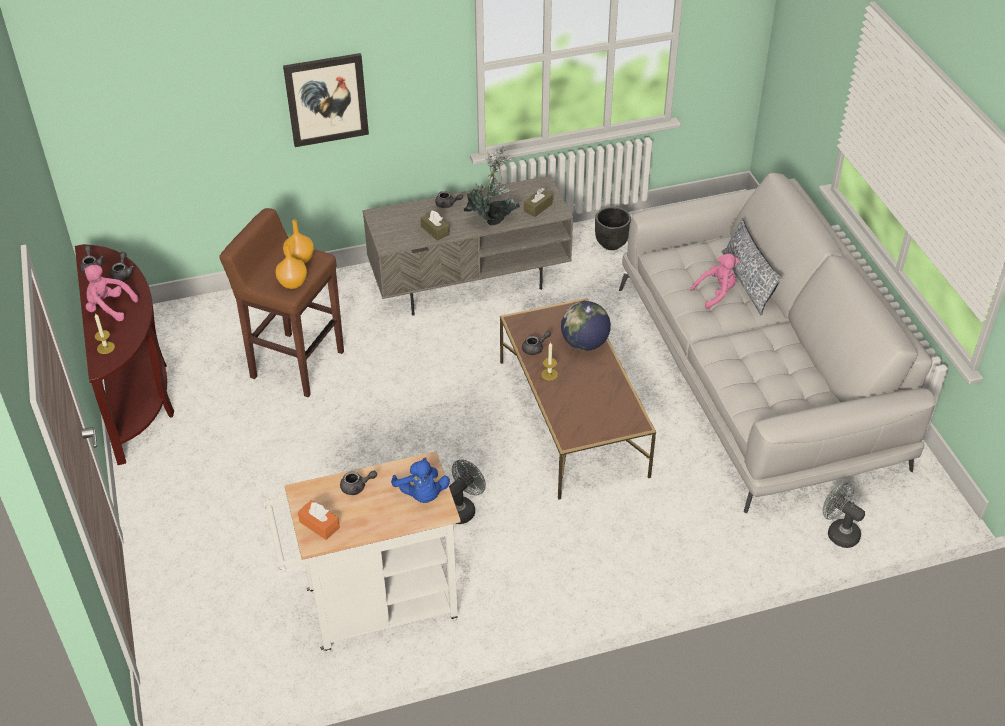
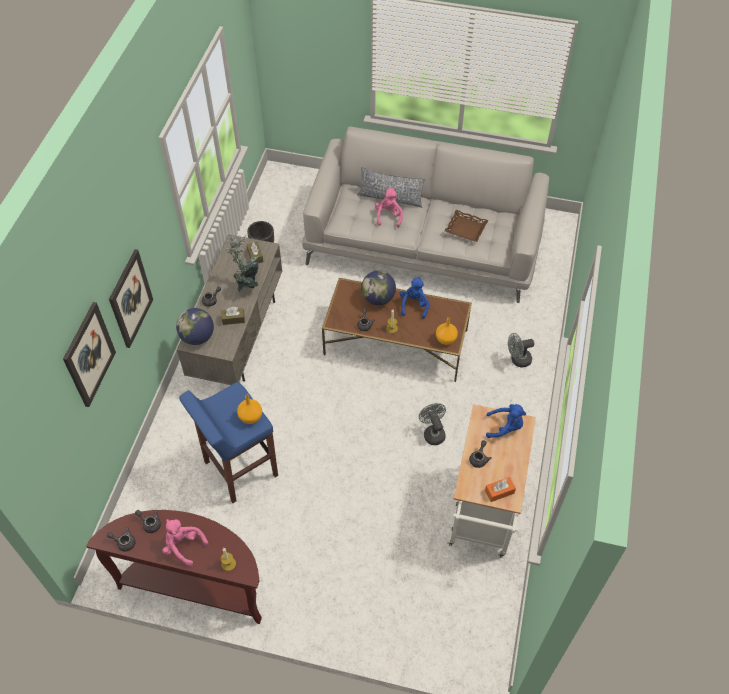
camera: 60 degrees left, 10 degrees up
(109, 308) = (183, 546): pink plush toy -> pink plush toy turned 75 degrees clockwise
(218, 93) = (89, 355): none -> picture
(296, 364) = (239, 469): brown stool -> blue stool
(300, 259) = (228, 402): orange vase -> orange vase (446, 339)
(390, 217) = (197, 337): none -> globe
(602, 379) = (414, 305): none -> blue plush toy
(765, 369) = (465, 229): none -> brown tray
(838, 532) = (555, 272): grey fan -> grey fan (517, 360)

